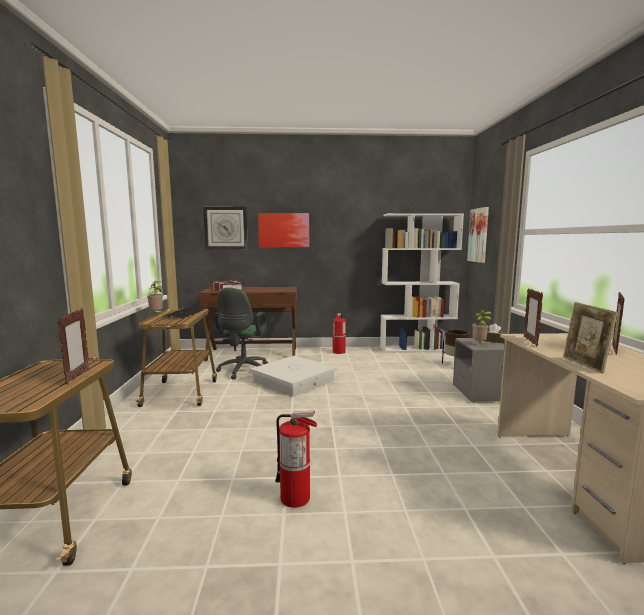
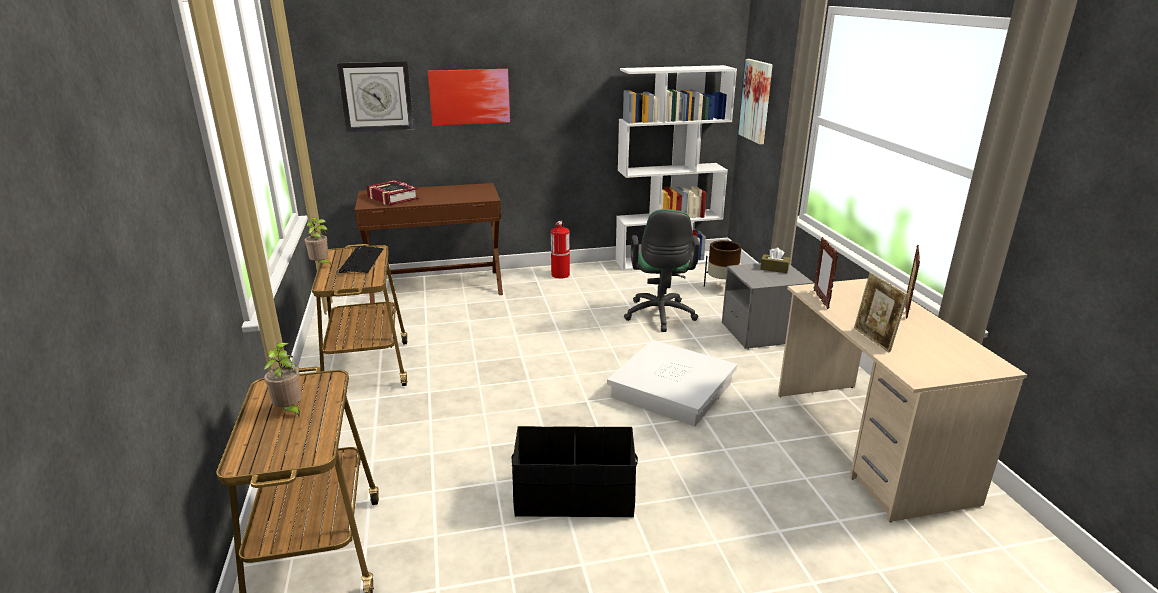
camera: 10 degrees left, 15 degrees up
(77, 376) = (327, 403): picture frame -> none
(242, 371) = (436, 321): green office chair -> green office chair (660, 316)
(294, 380) = (515, 332): white storage box -> white storage box (672, 389)
(295, 498) = (574, 496): fire extinguisher -> black storage box
(479, 344) = (758, 277): potted plant -> potted plant (289, 411)

